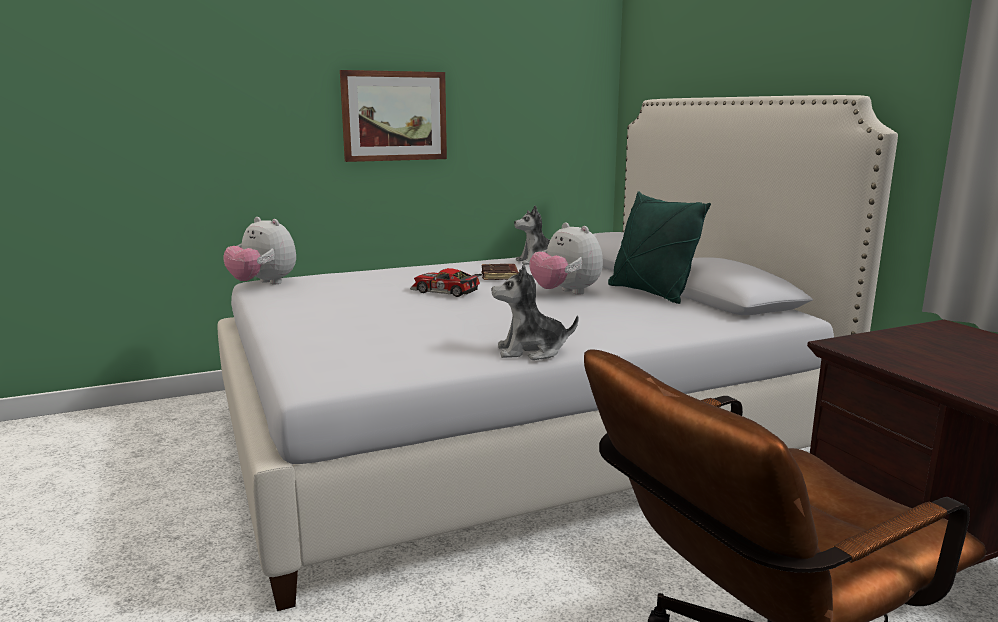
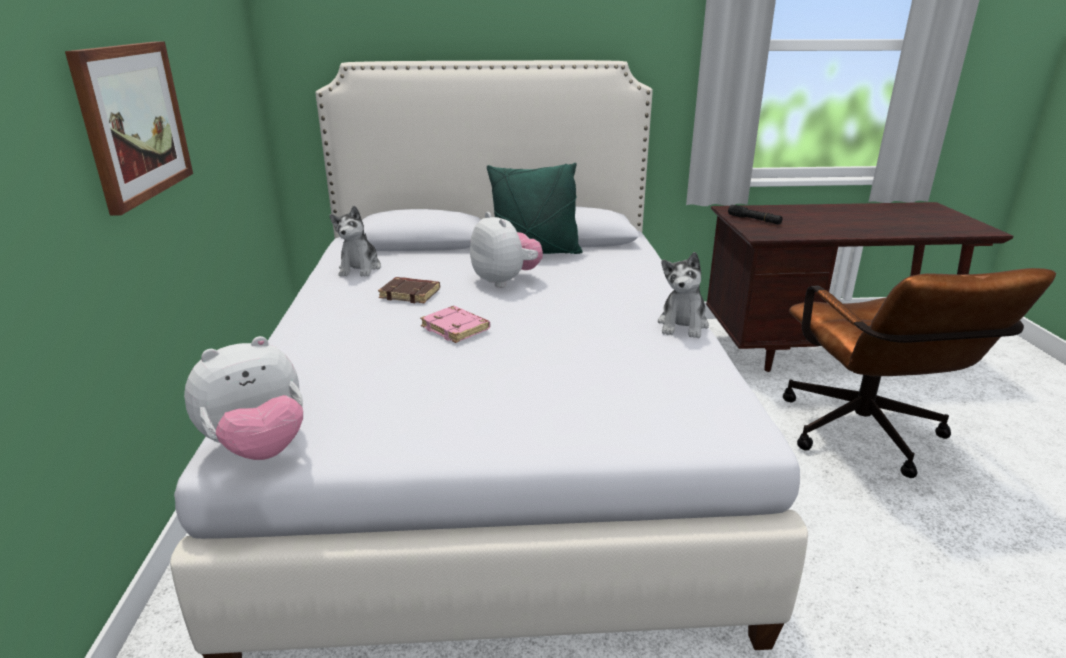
camera: 70 degrees left, 10 degrees up
(445, 291) = (456, 328): toy car -> pink book
(565, 293) = (505, 281): plush toy -> plush toy turned 105 degrees counterclockwise
(922, 340) = (754, 220): none -> black flashlight

